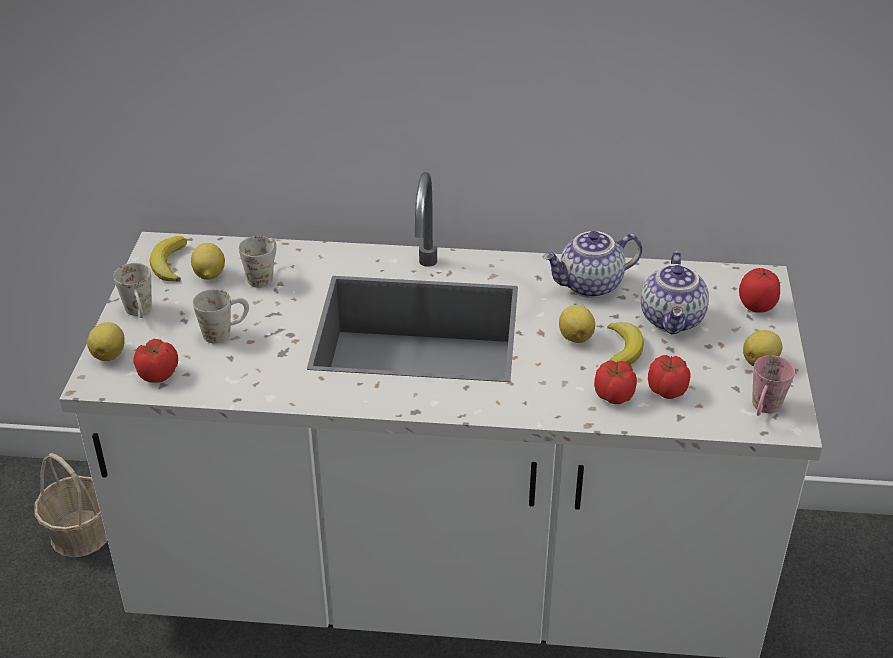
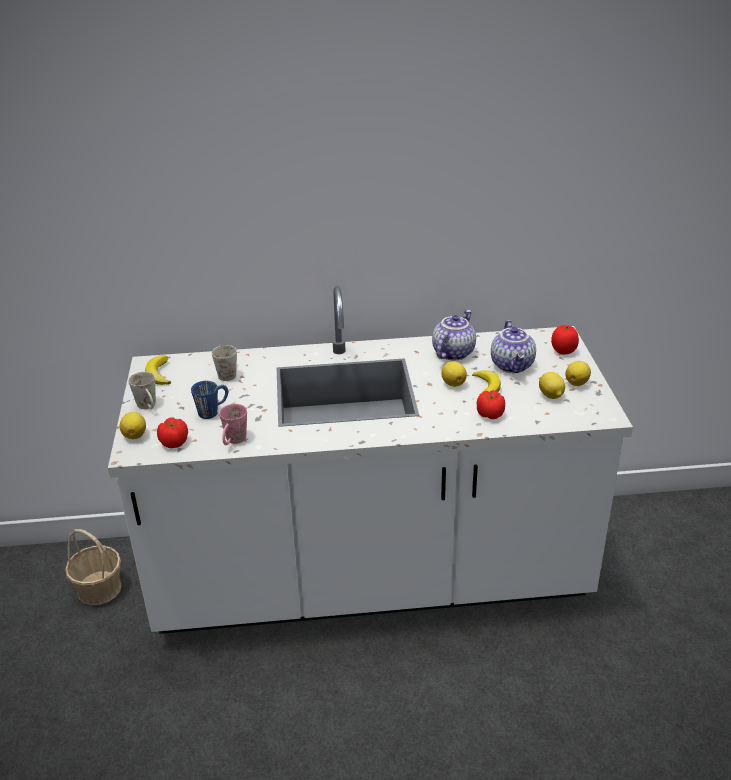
camera: 10 degrees left, 5 degrees down
(209, 275) = (190, 377): lemon -> lemon (551, 396)
(225, 332) = (213, 411): white mug -> blue mug
(590, 286) = (452, 352): teapot -> teapot turned 150 degrees clockwise
(667, 391) = (523, 407): tomato -> none
(764, 410) = (589, 410): pink mug -> pink mug (233, 442)

